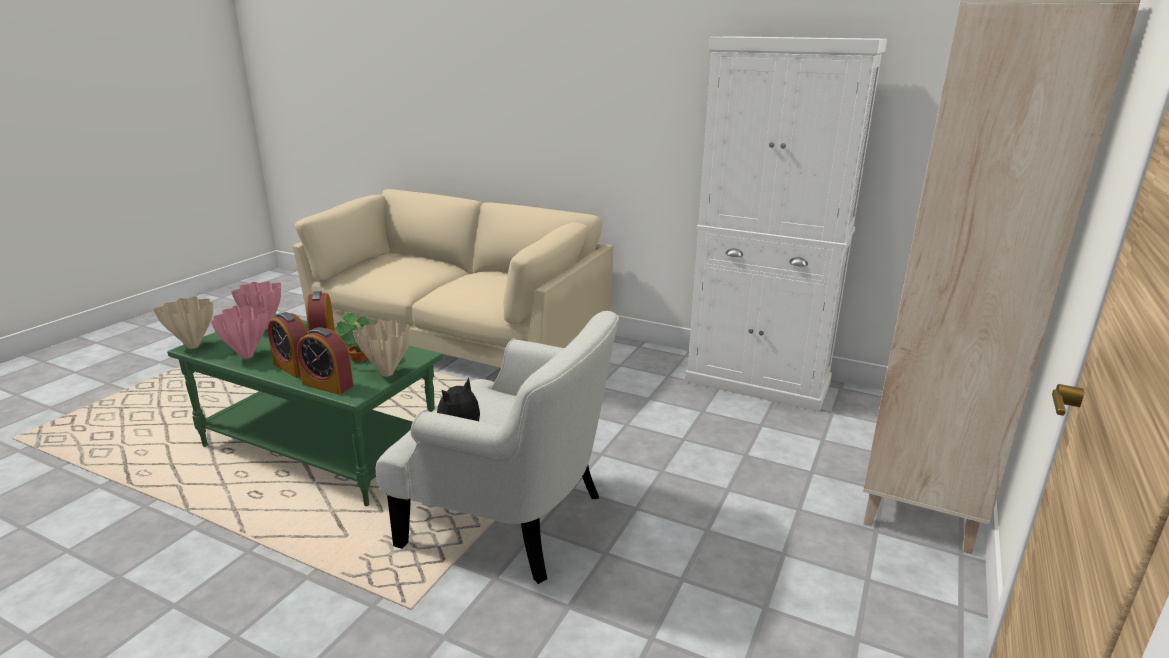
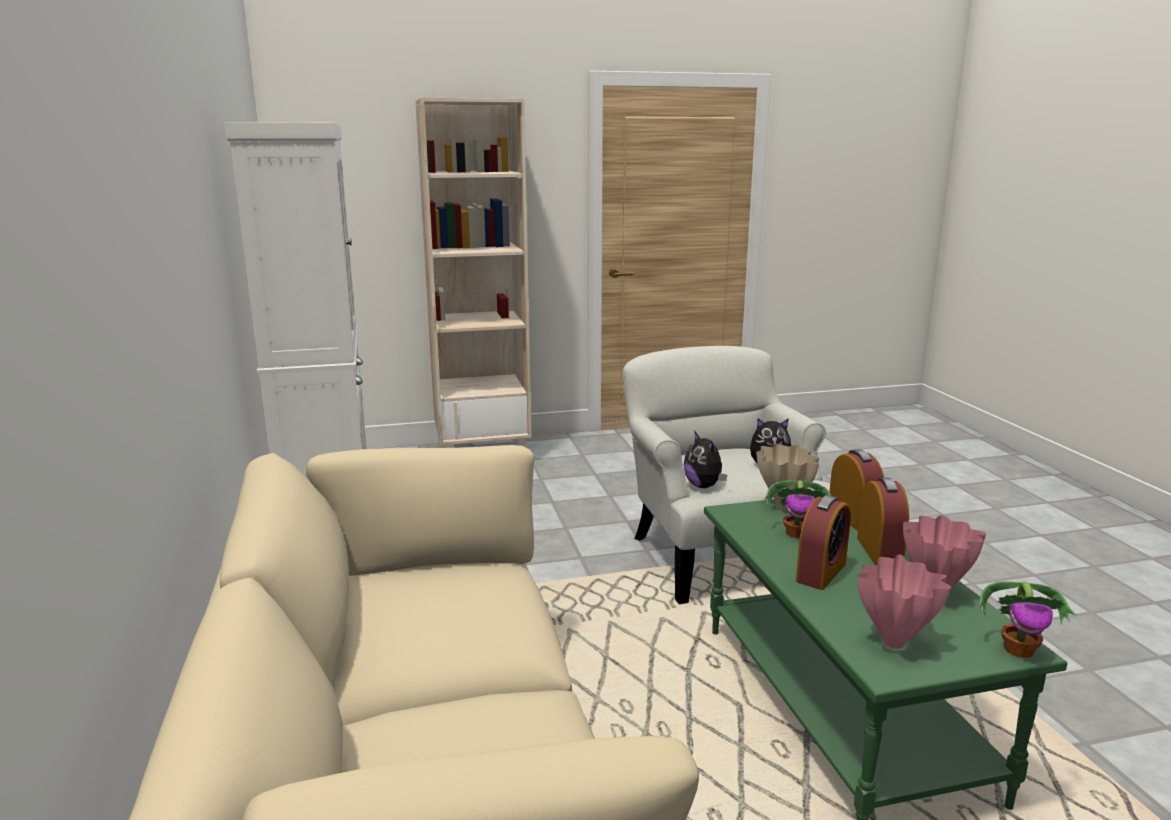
camera: 130 degrees left, 5 degrees down
(194, 346) = (1019, 650): beige vase -> potted plant
(486, 394) = (704, 486): none -> plush toy

